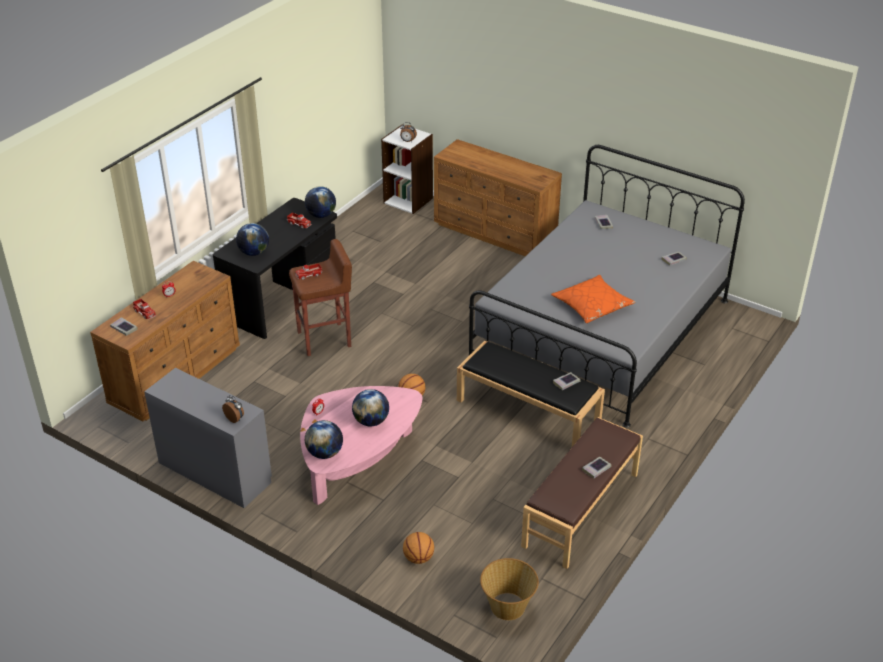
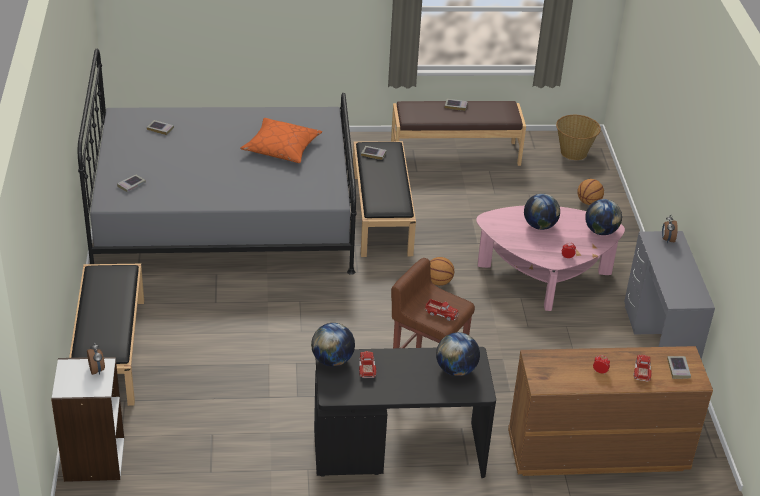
camera: 130 degrees left, 0 degrees up
(495, 232) = (109, 350): brown dresser -> black bench

